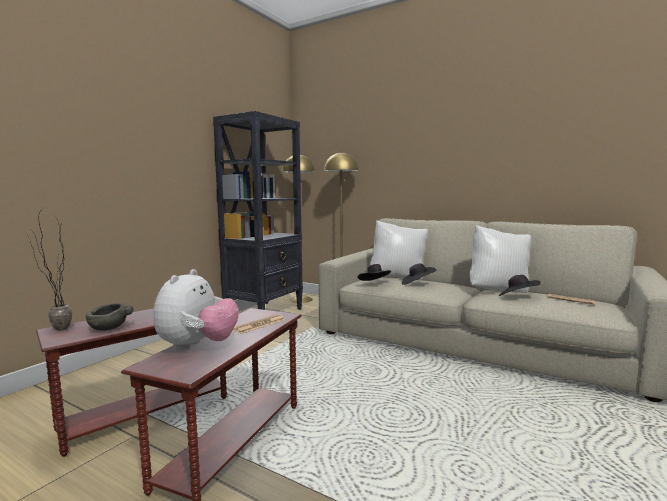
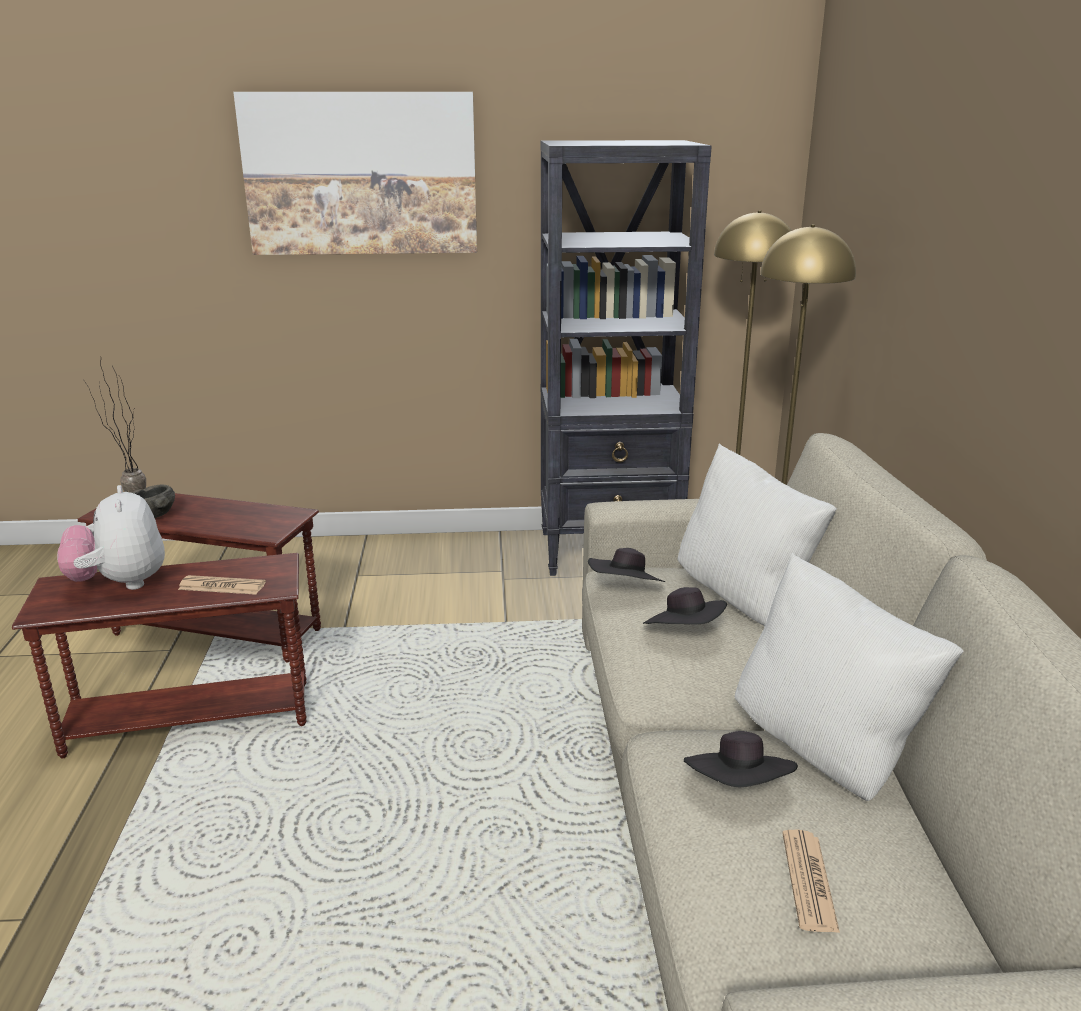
camera: 55 degrees right, 15 degrees up
(129, 119) = (361, 174): none -> picture
(197, 346) = (120, 583): plush toy -> plush toy turned 90 degrees clockwise

